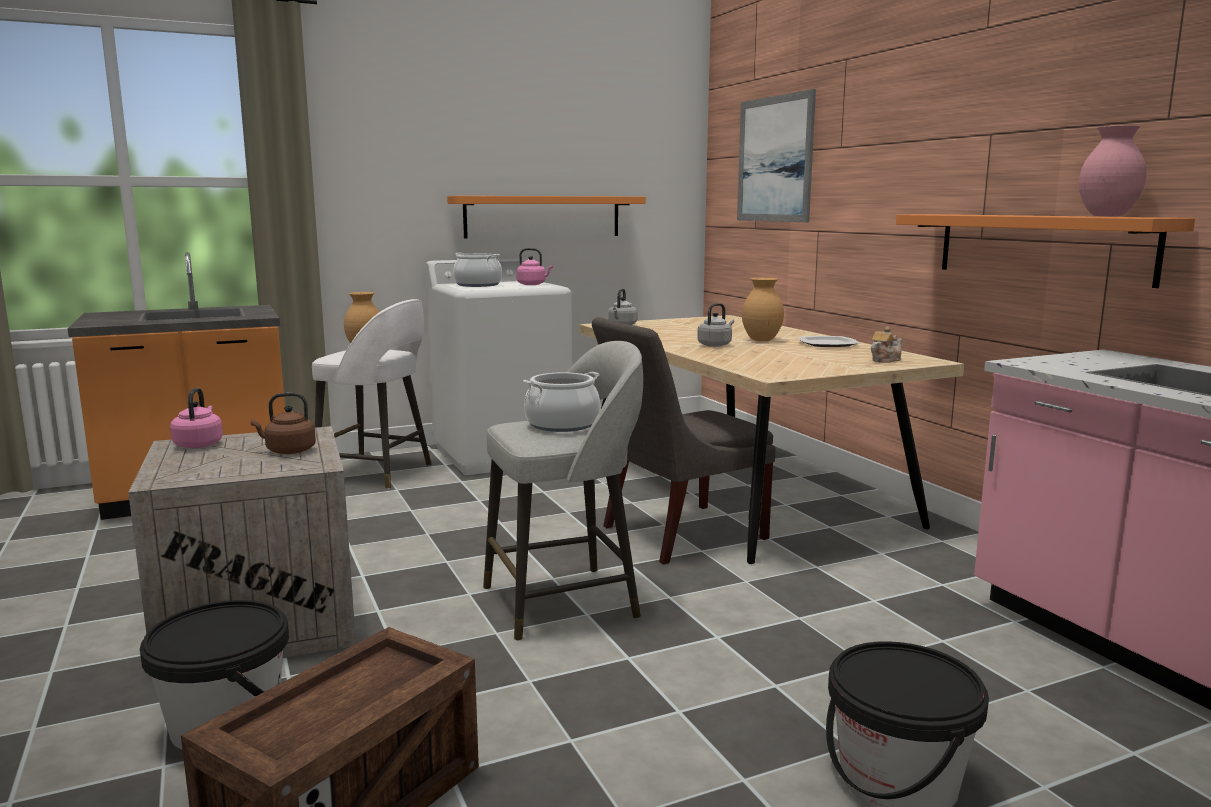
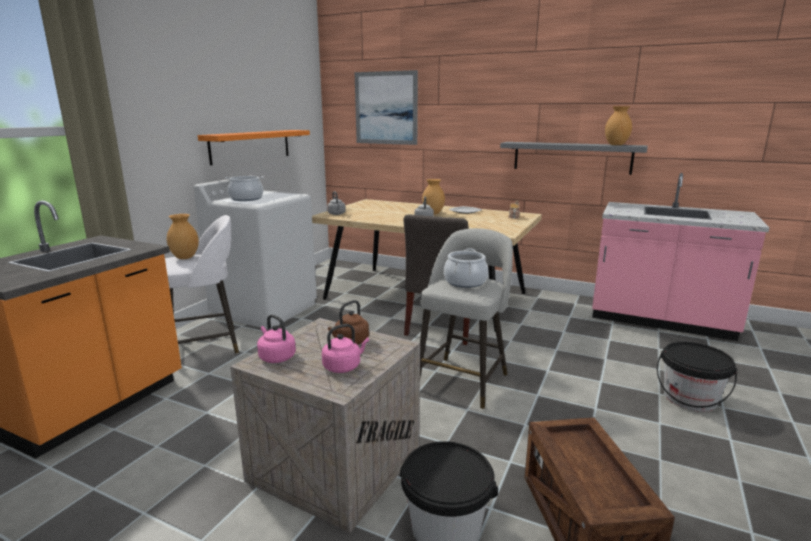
camera: 40 degrees left, 5 degrees up
(533, 284) = (279, 194): pink kettle -> pink kettle (343, 366)
(1040, 246) = (571, 157): orange shelf -> grey shelf
(1106, 216) = (615, 145): pink vase -> brown vase

